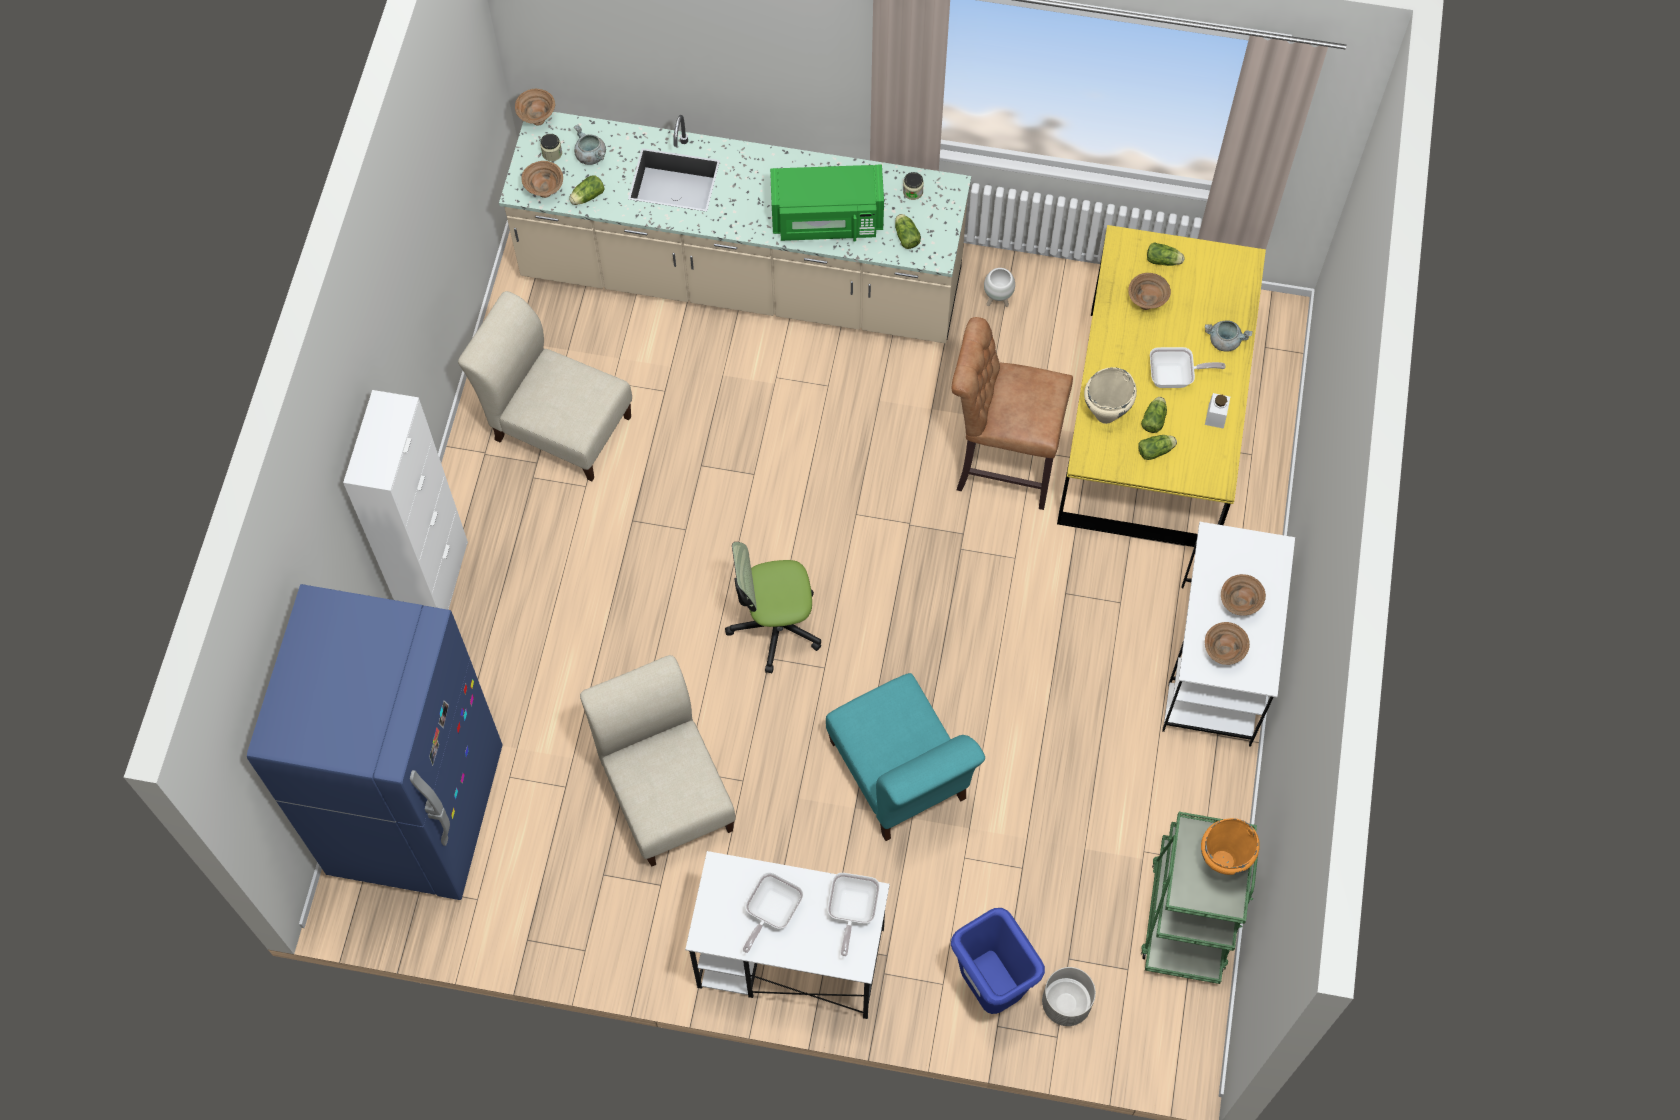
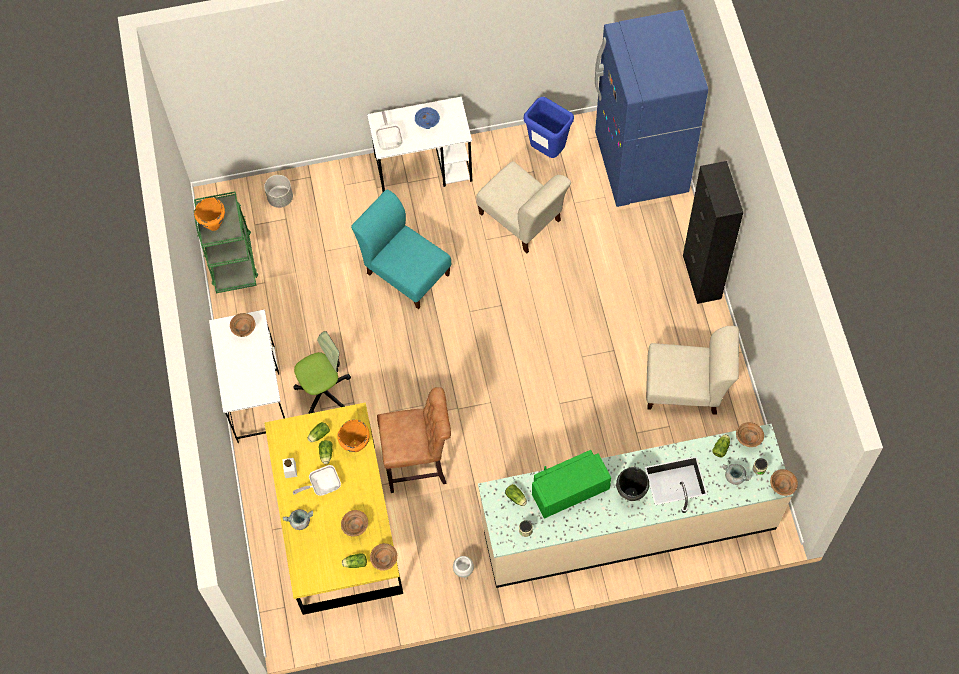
camera: 160 degrees right, 0 degrees up
(435, 580) = (701, 277): white cabinet -> black cabinet
(744, 185) = (631, 493): none -> black cooking pot
(771, 912) = (428, 125): frying pan -> blue bowl
(775, 626) = (506, 322): office chair -> office chair (324, 390)
(991, 988) = (320, 191): blue trash can -> blue trash can (547, 150)
(1106, 414) = (355, 446): beige cooking pot -> orange cooking pot
(1238, 606) = (243, 360): brown bowl -> brown bowl (384, 561)

